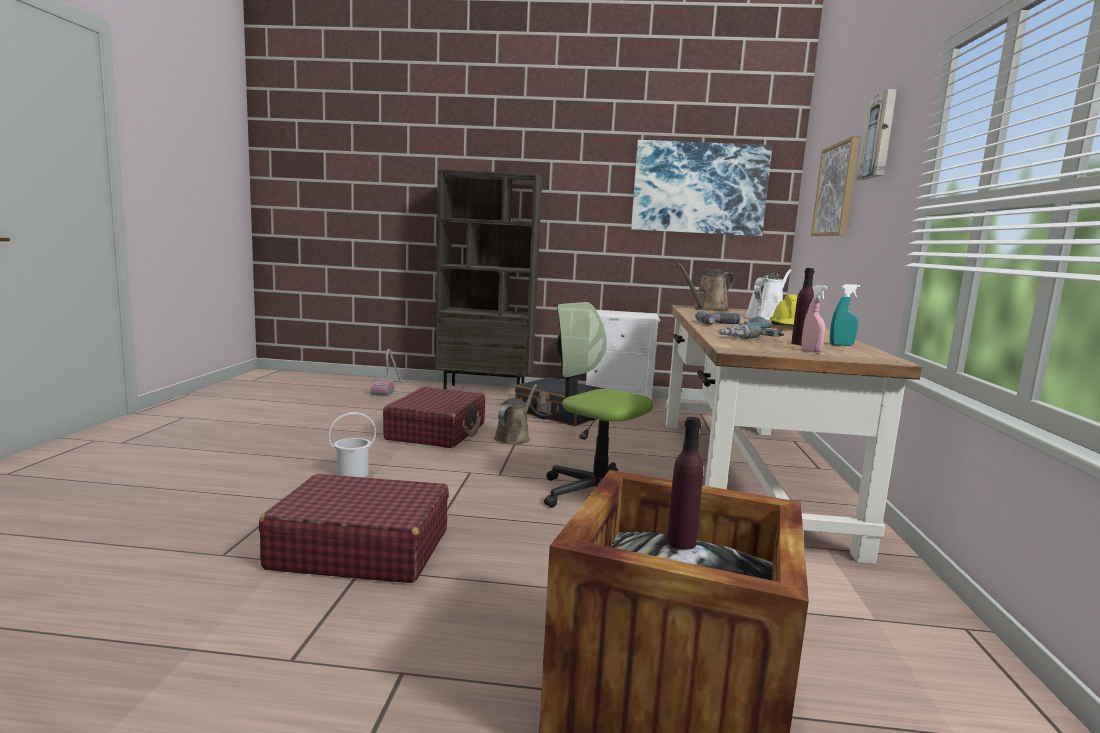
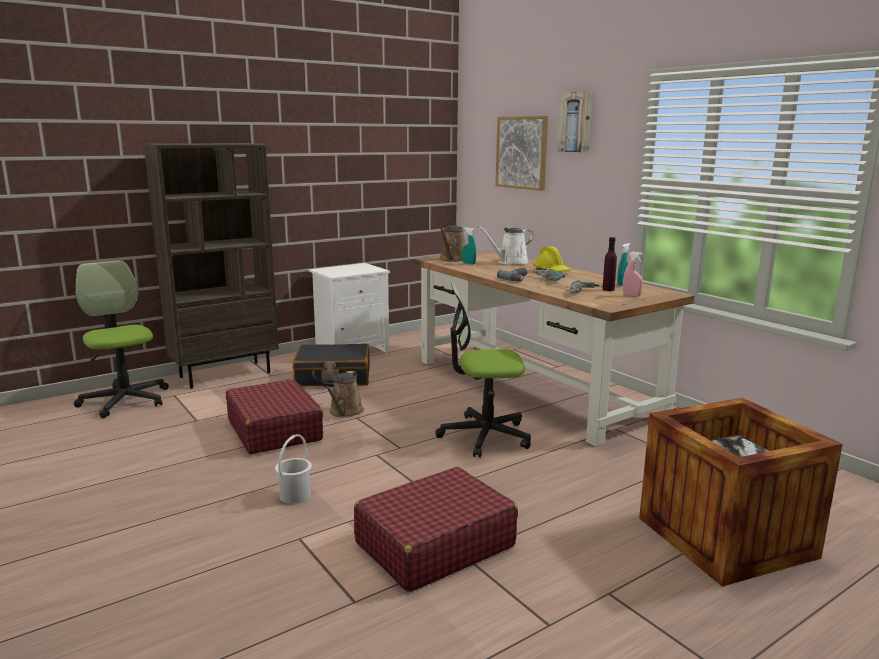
camera: 40 degrees left, 5 degrees up
(390, 388) = (125, 400): vacuum cleaner -> office chair
(513, 438) = (345, 412): brown watering can -> brown watering can turned 150 degrees counterclockwise
(681, 542) = (736, 440): purple bottle -> none
(699, 188) = (386, 144): picture -> none
(713, 312) = (468, 263): none -> turquoise spray bottle
(766, 318) = (510, 262): white watering can -> white watering can turned 120 degrees counterclockwise

